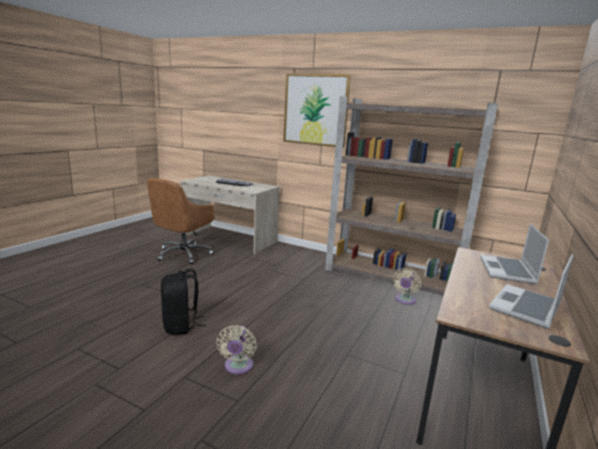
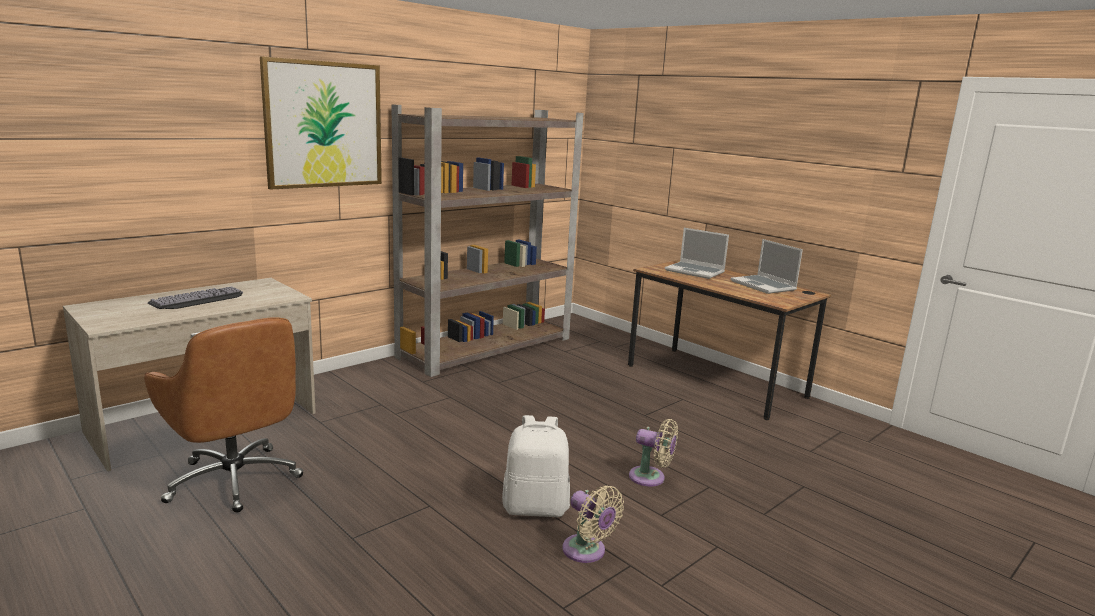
camera: 70 degrees left, 0 degrees up
(181, 325) = (536, 507): black backpack -> white backpack
(404, 300) = (550, 359): beige fan -> beige fan (587, 552)

